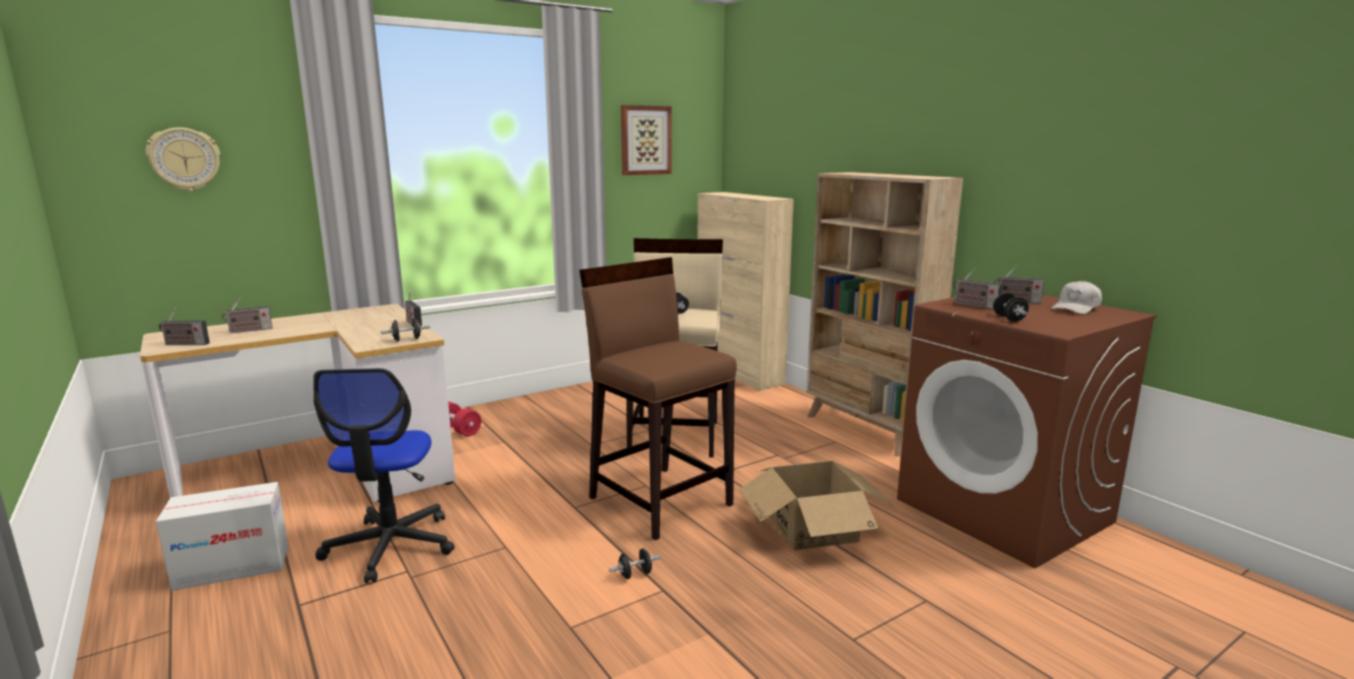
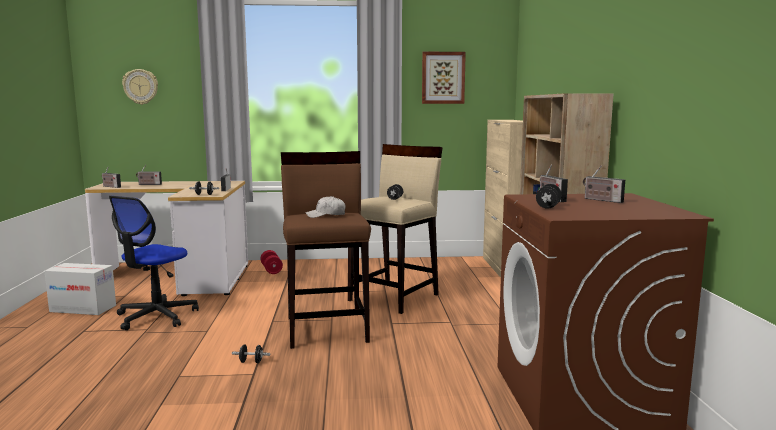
camera: 30 degrees right, 5 degrees down
(813, 528) = (402, 368): cardboard box -> none
(1076, 308) = (642, 208): white cap -> white cap (326, 215)

